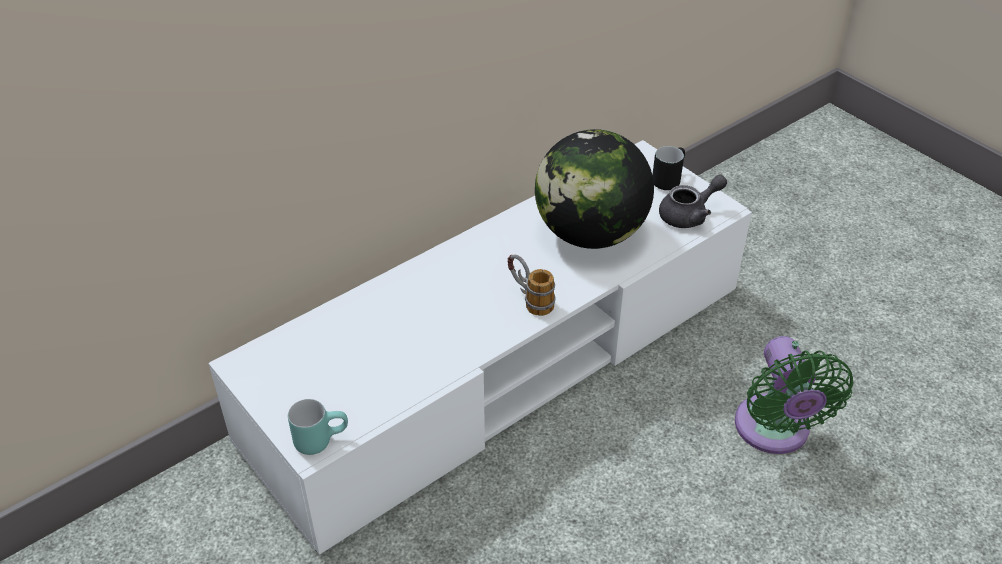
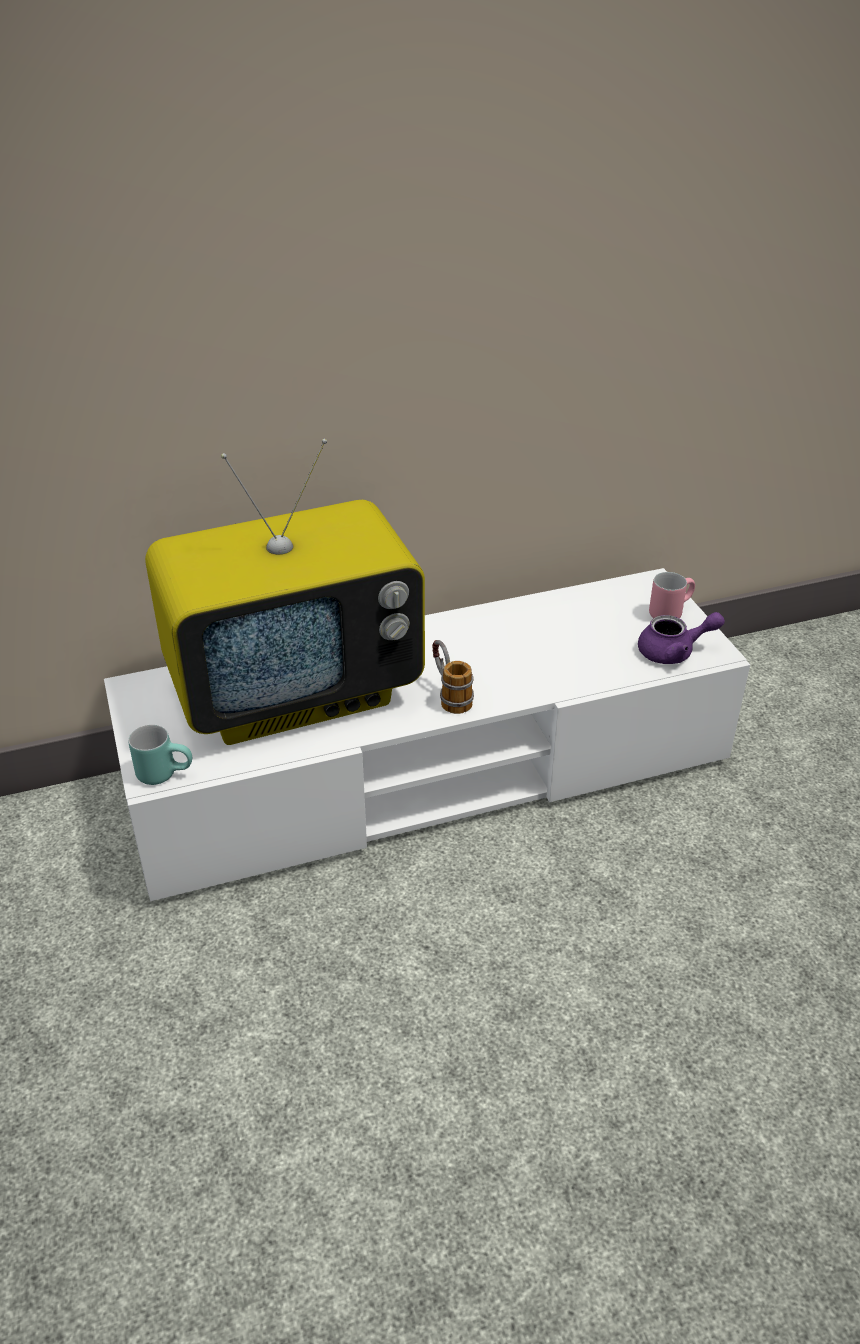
camera: 20 degrees right, 5 degrees down
(396, 330) = (296, 692): none -> television
(590, 234) = (551, 647): globe -> none
(667, 179) = (669, 611): black mug -> pink mug
(689, 215) = (674, 652): grey teapot -> purple teapot
(774, 432) = (702, 919): green fan -> none

